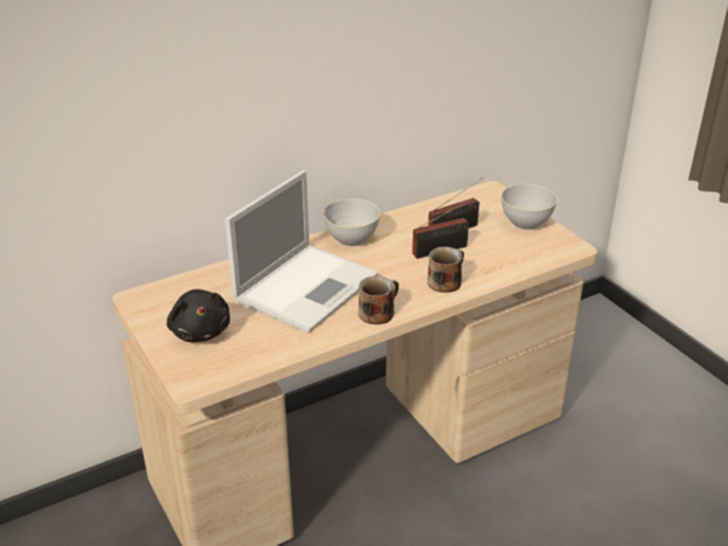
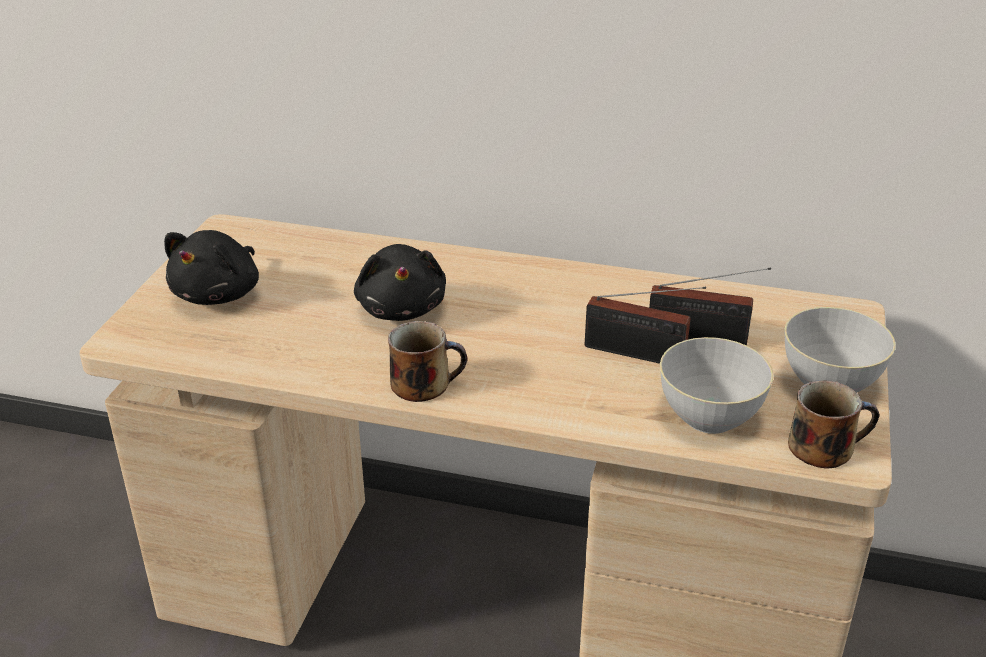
camera: 45 degrees right, 0 degrees up
(308, 286) = (401, 308): laptop -> black plush toy
(351, 239) = (545, 281): grey bowl -> grey bowl (709, 417)
(445, 281) = (572, 396): mug -> mug (824, 446)

